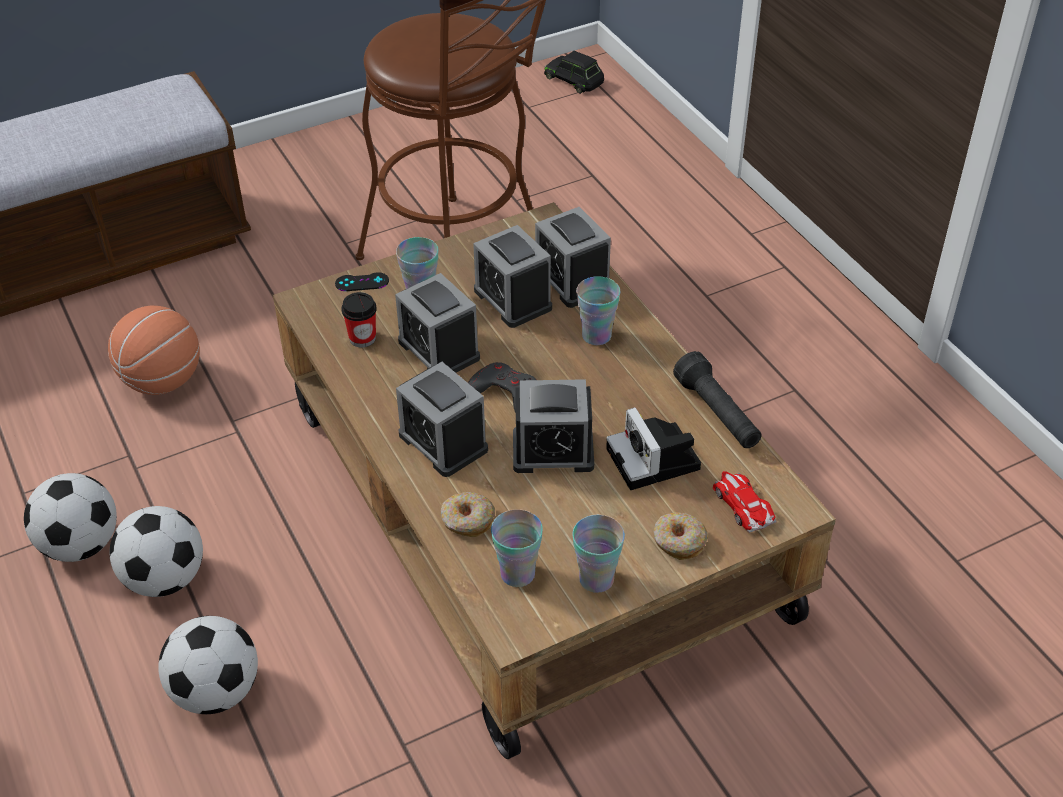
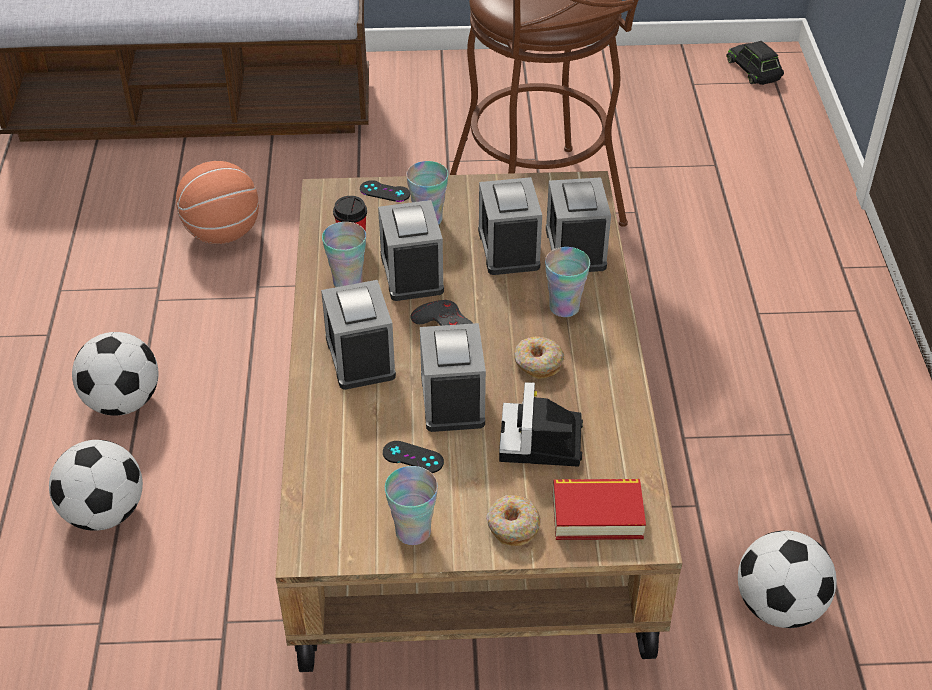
camera: 25 degrees right, 0 degrees up
(81, 545) = (76, 349): football -> football (779, 606)
(467, 520) = (334, 434): donut -> donut (537, 363)
(517, 574) = (346, 499): cup -> cup (347, 281)
(552, 514) = (413, 457): none -> black game controller
(553, 451) = (452, 399): alarm clock -> alarm clock turned 60 degrees clockwise
(717, 414) = (631, 420): black flashlight -> none
(742, 505) = (597, 515): toy car -> book

